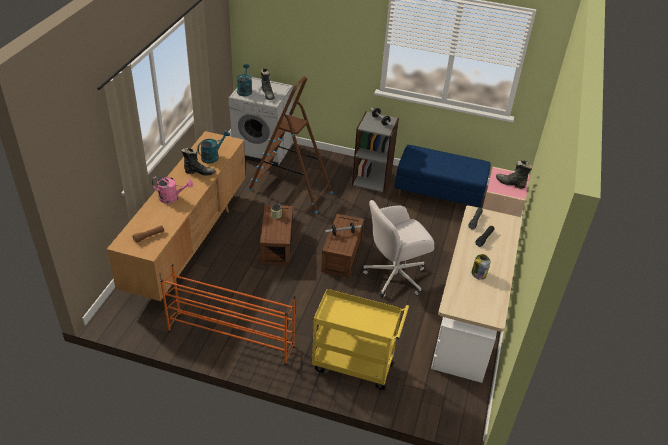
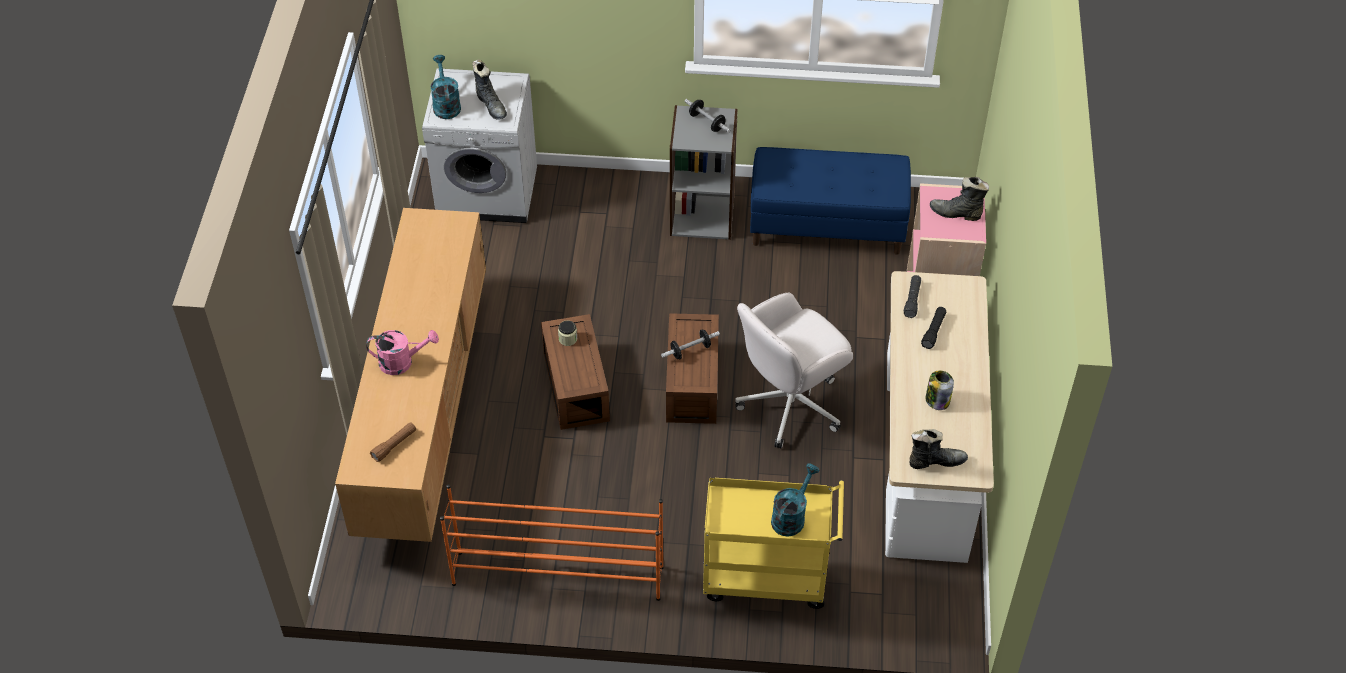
camera: 10 degrees left, 10 degrees up
(199, 172) = (427, 299): black boot -> black boot (935, 461)
(212, 156) = (438, 261): turquoise watering can -> turquoise watering can (791, 516)
(289, 191) = (564, 272): brown step ladder -> none

